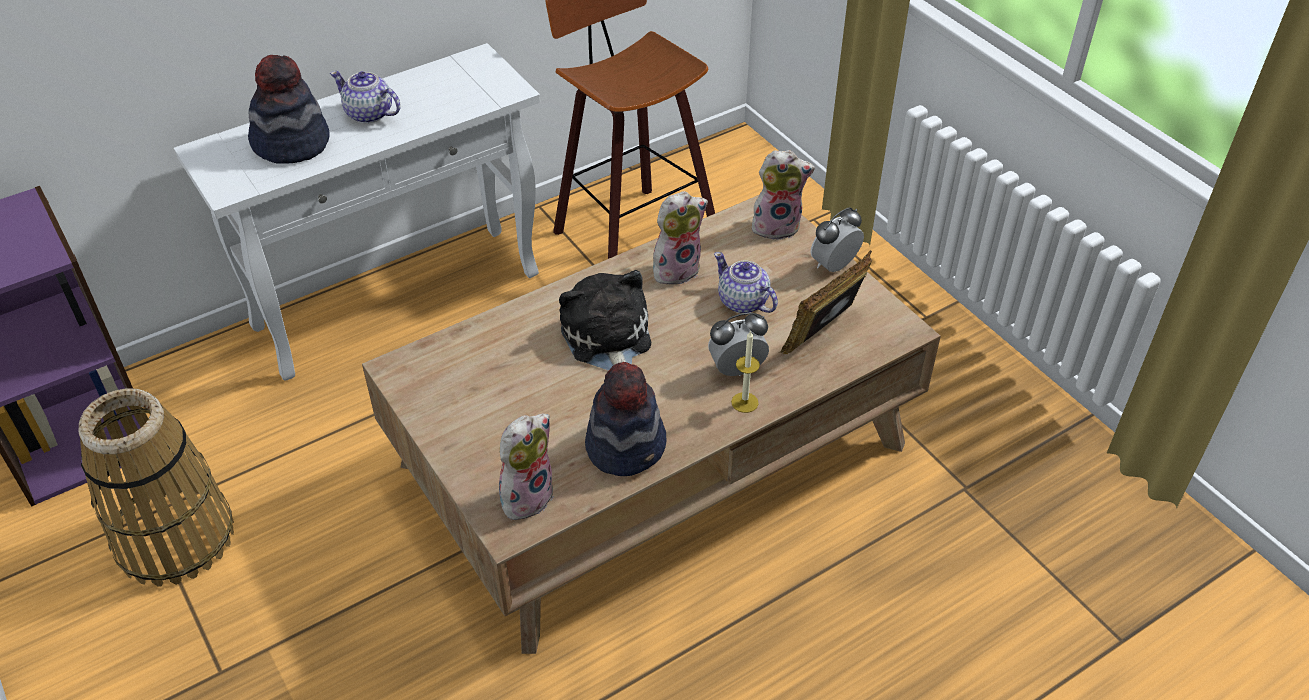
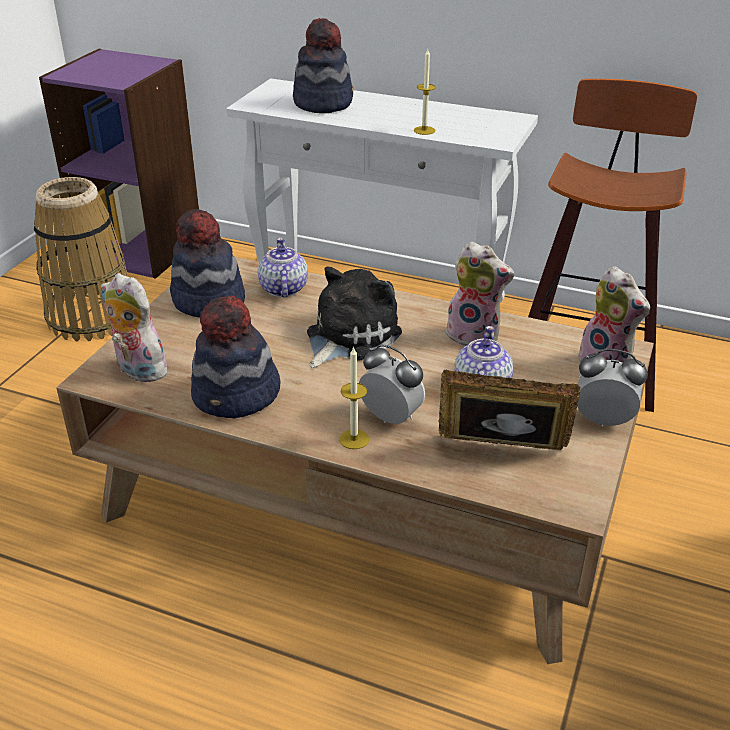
camera: 55 degrees right, 10 degrees down
(369, 114) = (391, 111): teapot -> teapot (283, 289)
(437, 116) = (424, 130): none -> candle
(458, 402) = (208, 302): none -> hat
(526, 495) = (138, 370): plush toy -> plush toy turned 150 degrees counterclockwise

